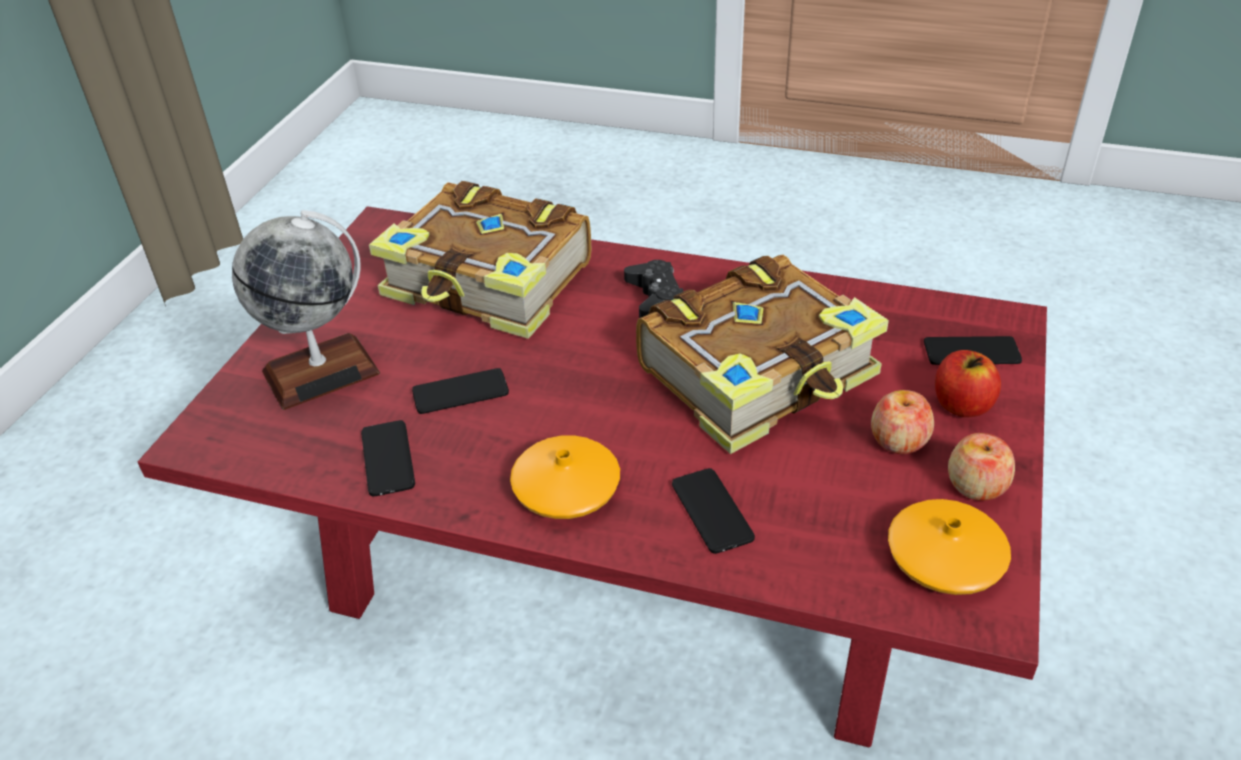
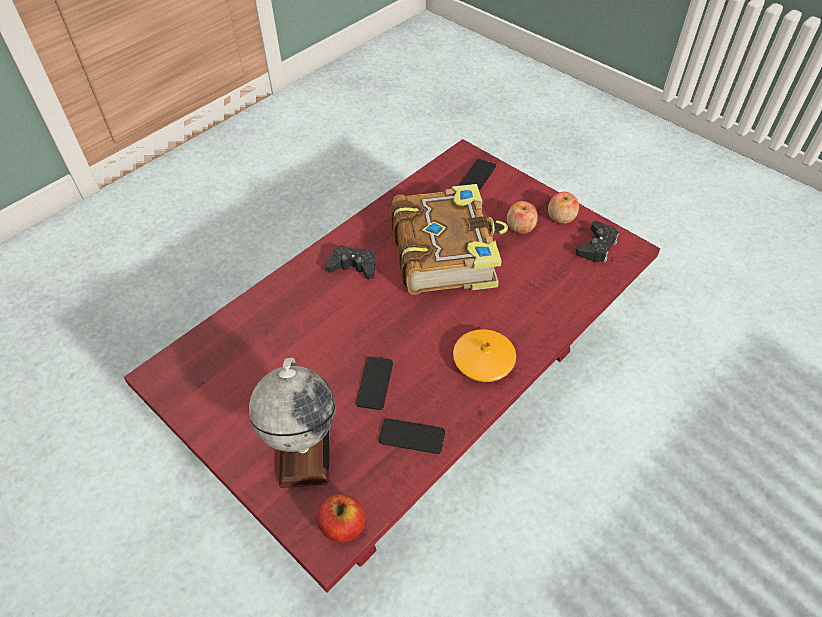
camera: 65 degrees left, 10 degrees up
(490, 283) = (278, 335): book -> none
(712, 511) = (530, 310): phone -> none
(945, 558) = (596, 246): orange vase -> black game controller
(961, 405) = (510, 196): apple -> apple (342, 526)

